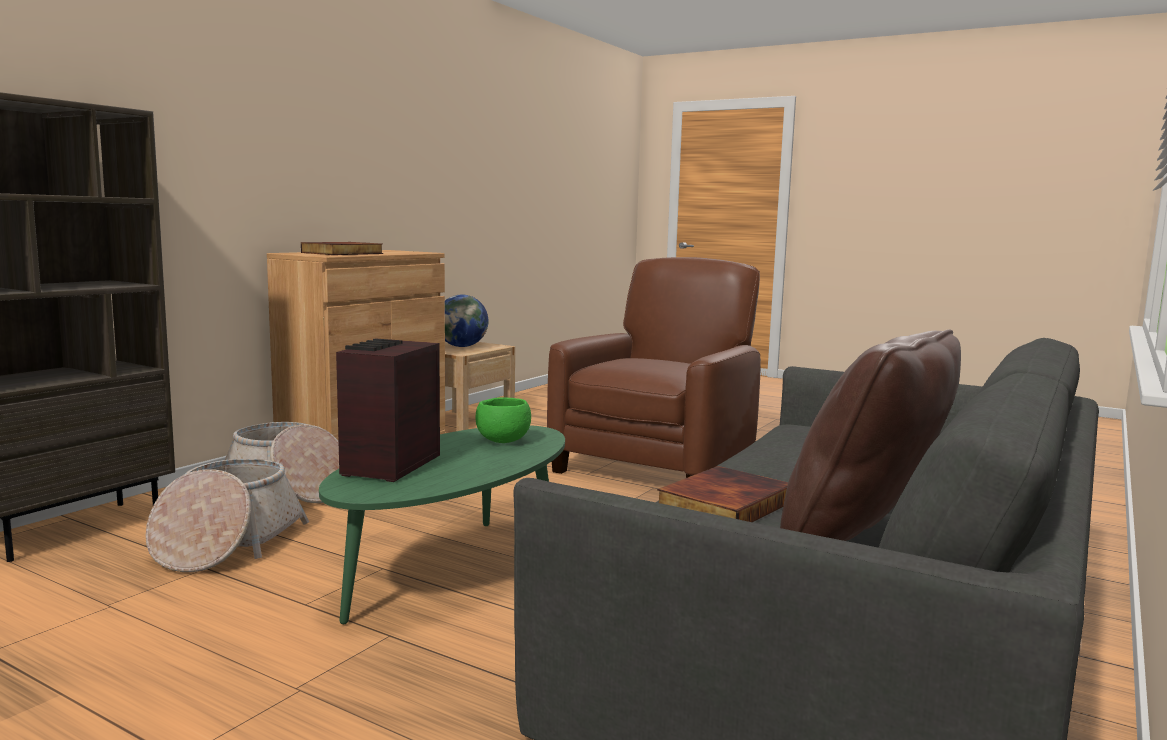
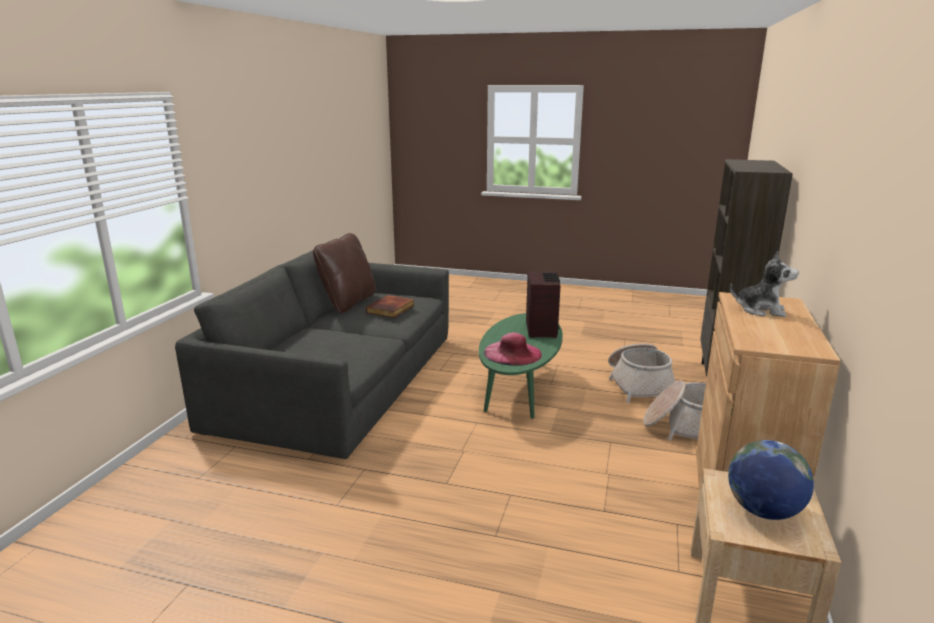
camera: 165 degrees right, 10 degrees up
(343, 253) = (761, 310): book -> plush toy
(503, 441) = (512, 353): green bowl -> pink hat
(656, 466) = (454, 524): brown armchair -> none

